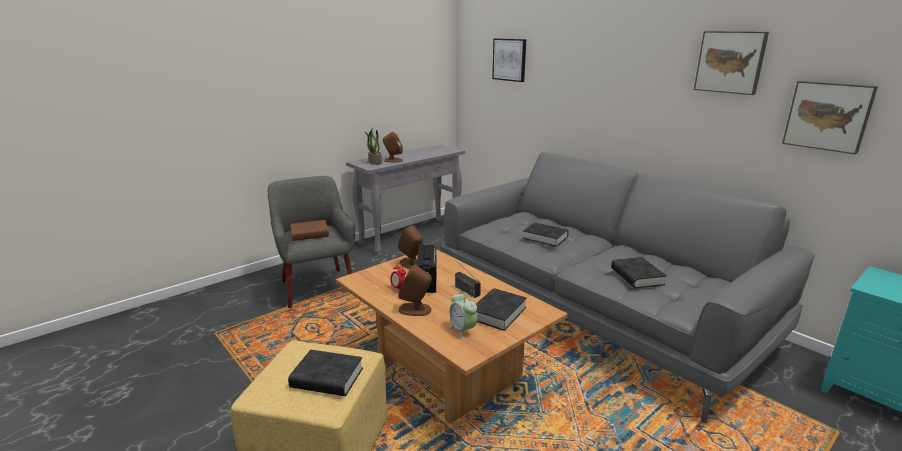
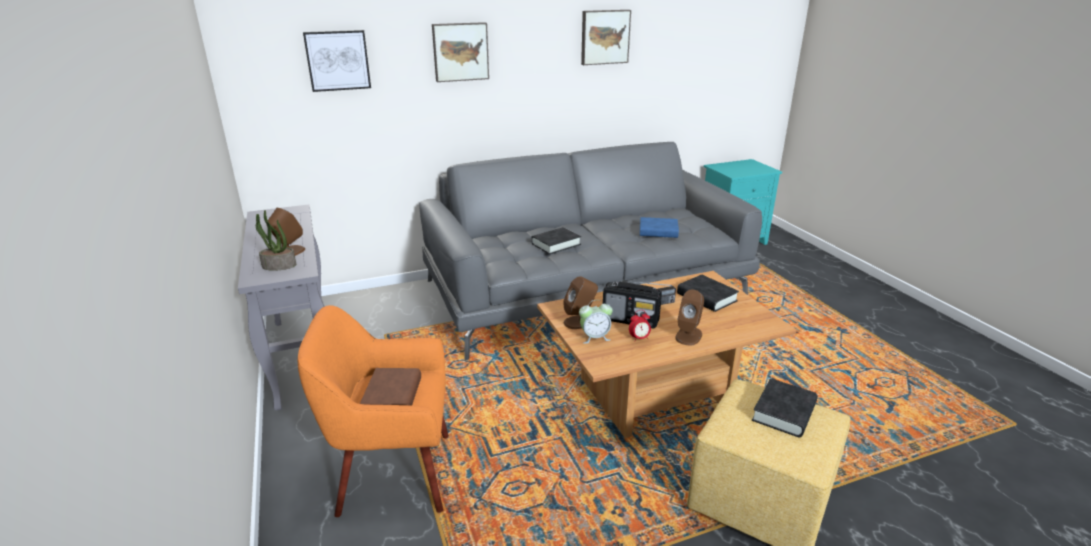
camera: 70 degrees left, 5 degrees up
(317, 287) = (393, 474): grey armchair -> orange armchair
(463, 330) = (733, 318): alarm clock -> alarm clock (594, 337)
(637, 276) = (658, 231): black book -> blue book
(828, 116) = (670, 70): picture -> picture (460, 52)

